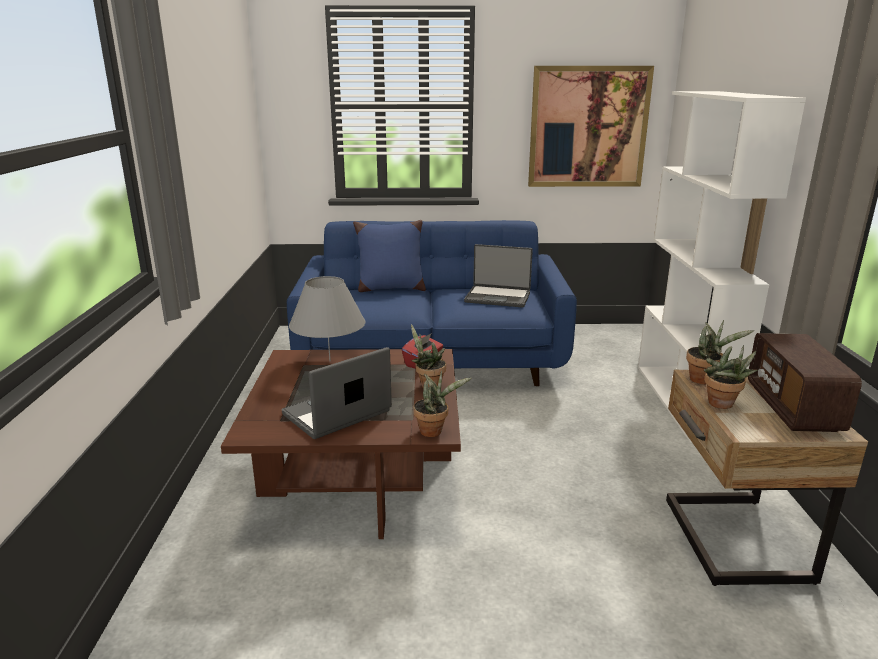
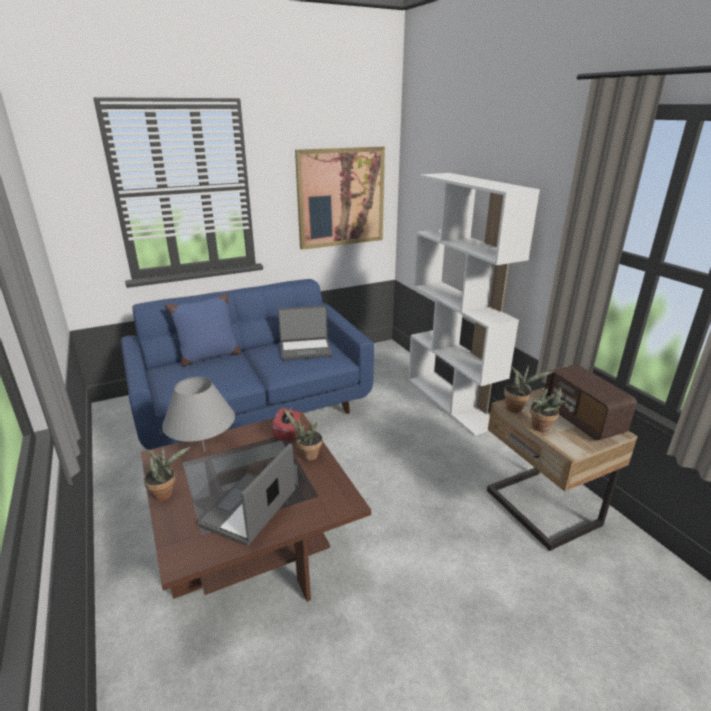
camera: 25 degrees left, 5 degrees up
(434, 431) = (342, 502): potted plant -> potted plant (166, 493)

